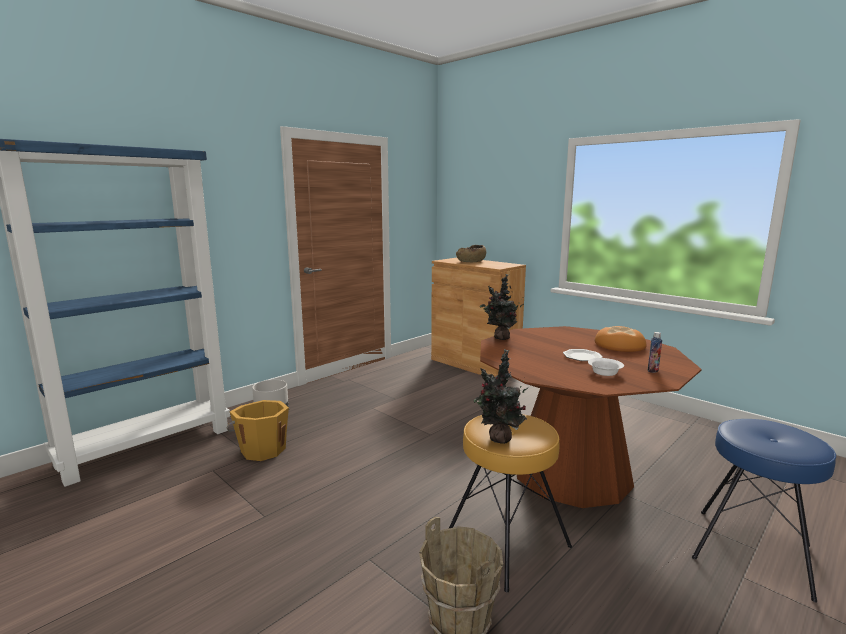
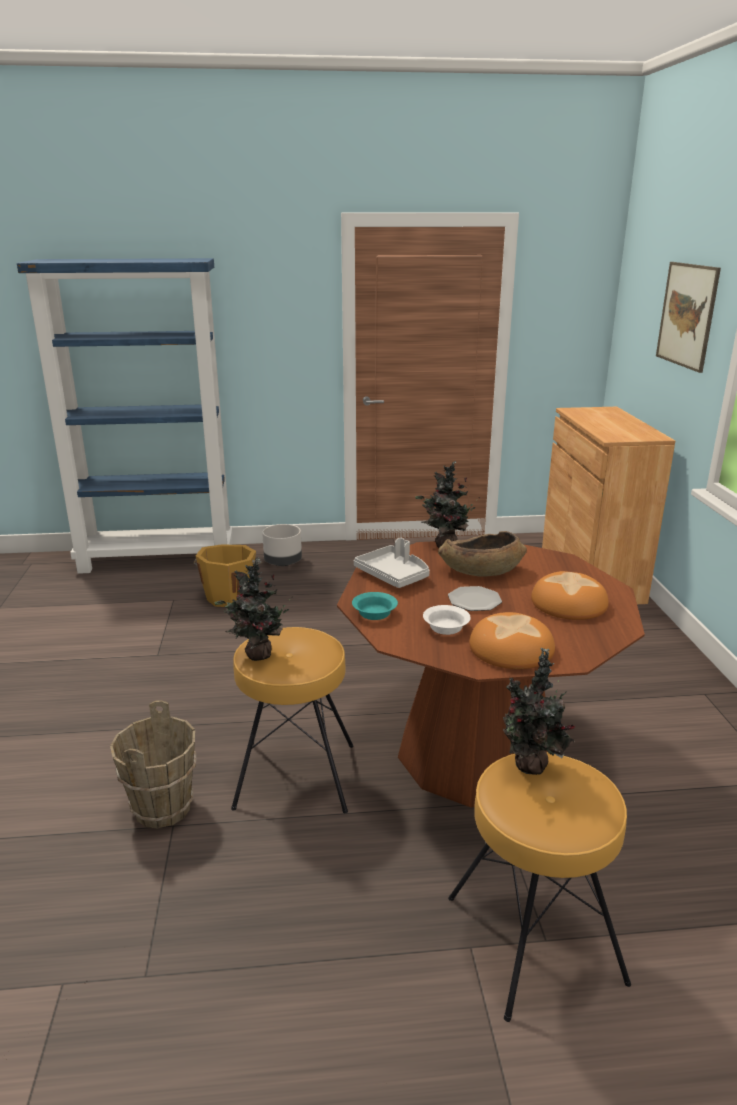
camera: 40 degrees right, 10 degrees up
(471, 262) = (605, 419): brown bowl -> brown bowl (480, 570)
(514, 193) = (687, 315): none -> picture
(514, 358) = (394, 575): none -> grey tray
(556, 379) = (373, 614): none -> turquoise bowl
(653, 370) = (512, 648): bottle -> bread
(742, 429) = (530, 767): none -> potted plant
(752, 552) = (533, 939): blue stool -> brown stool

